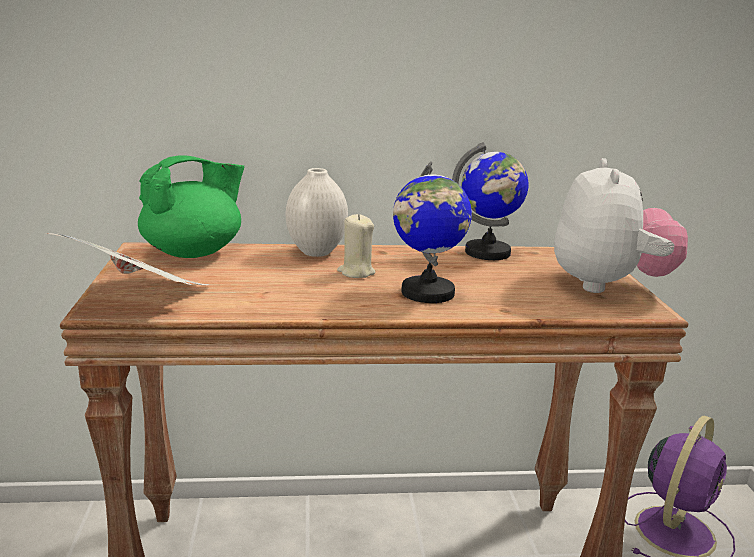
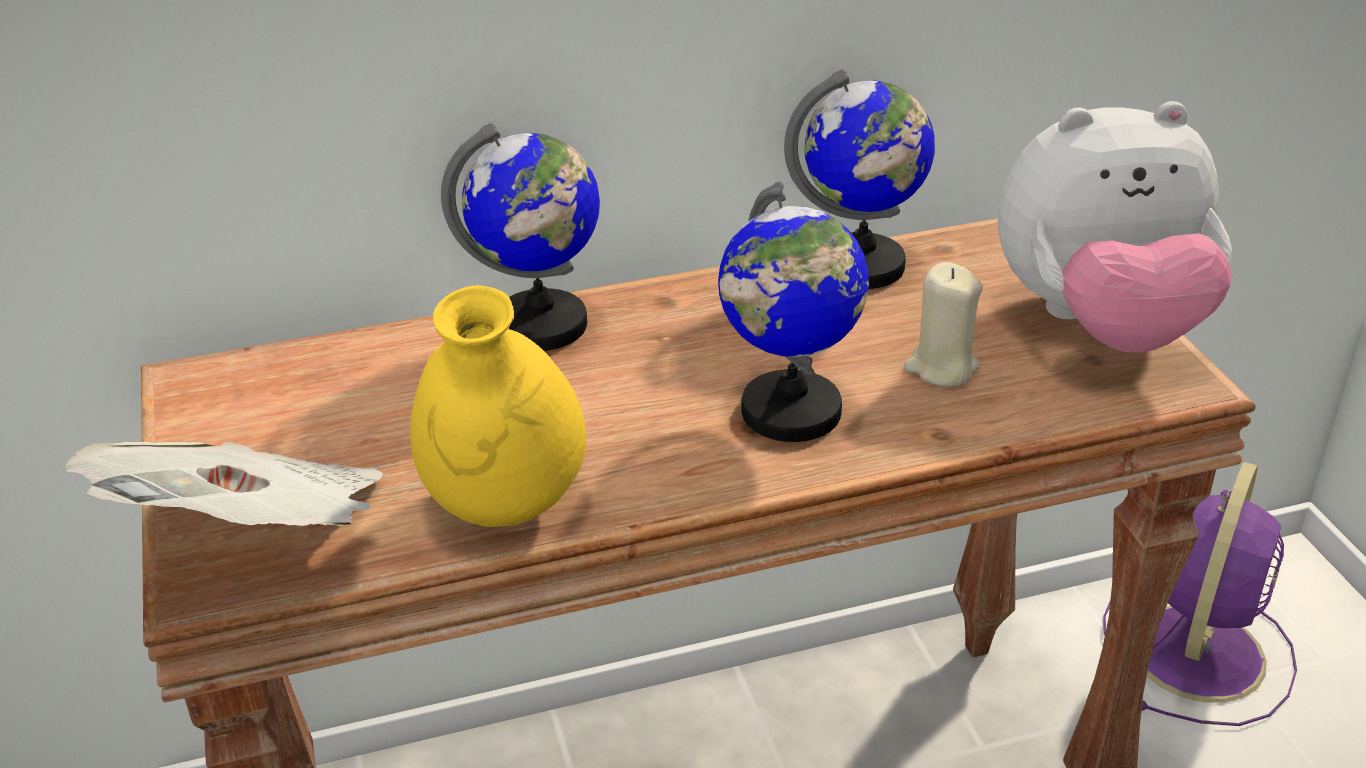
camera: 10 degrees left, 15 degrees up
(194, 252) = (303, 373): green teapot -> none
(263, 304) = (505, 506): none -> yellow vase
(317, 252) = (542, 326): white vase -> globe
(356, 272) = (640, 375): beige candle -> beige candle (941, 368)
(608, 285) = (1100, 326): plush toy -> plush toy turned 90 degrees clockwise

